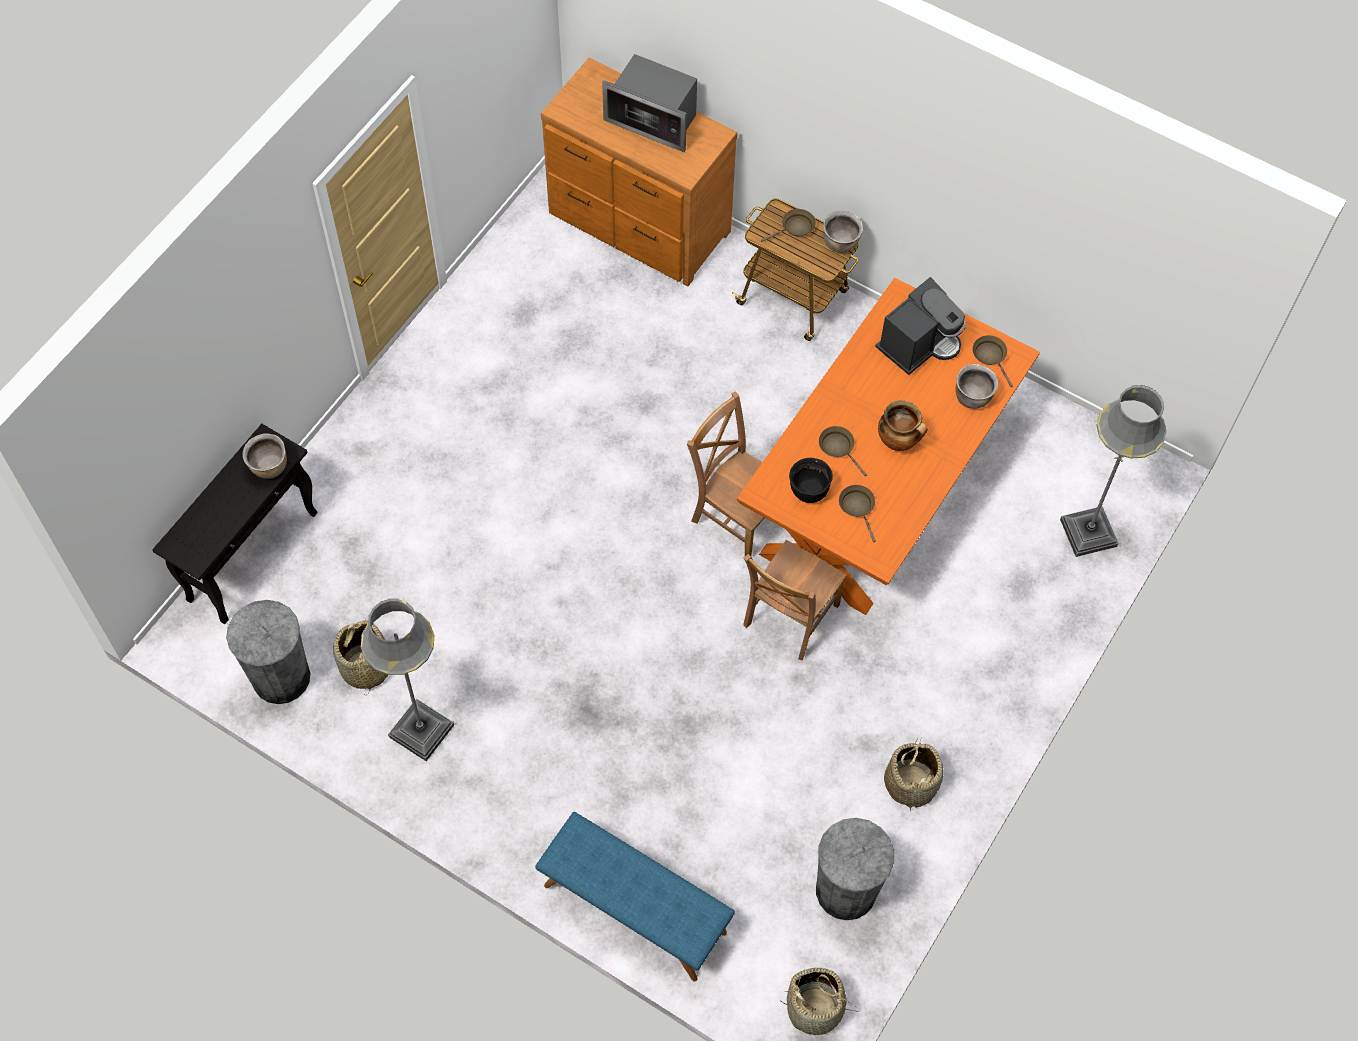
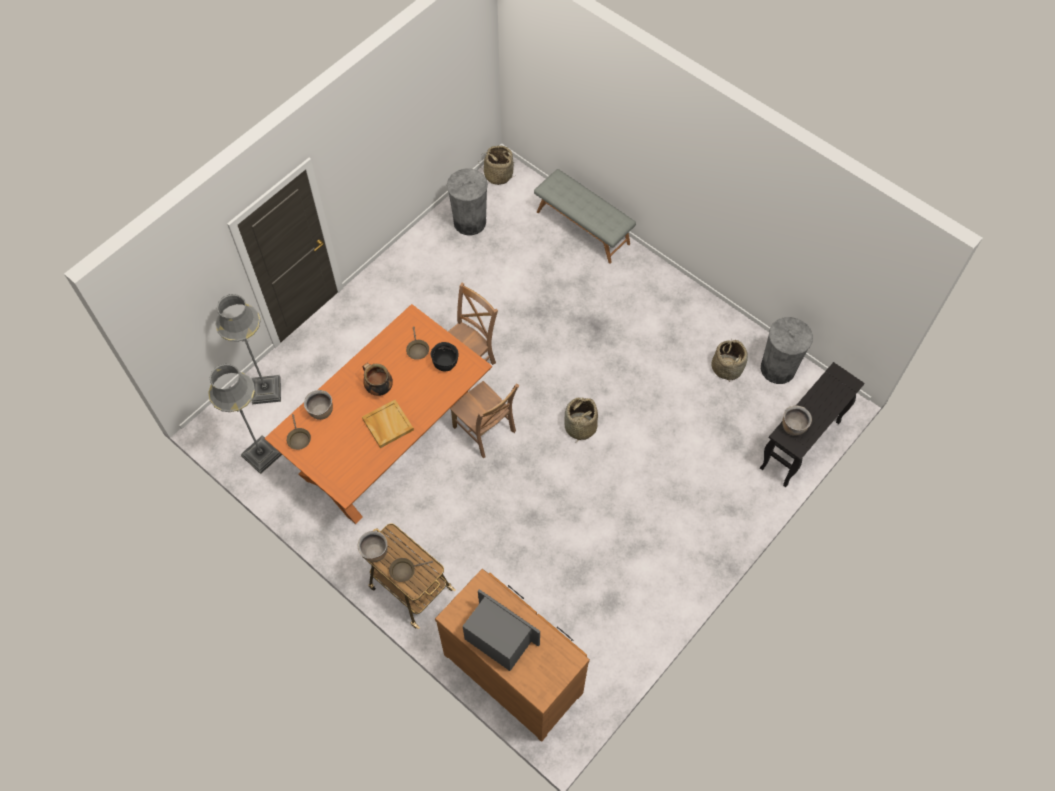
camera: 170 degrees left, 0 degrees up
(421, 731) = (694, 328): grey floor lamp -> grey floor lamp (261, 455)
(634, 909) = (583, 227): blue bench -> grey bench
(838, 447) = (419, 389): brown frying pan -> none
(870, 392) = (387, 424): none -> beige tray
(910, 783) = (420, 267): basket -> basket (580, 427)
(918, 344) = (344, 454): coffee machine -> none

